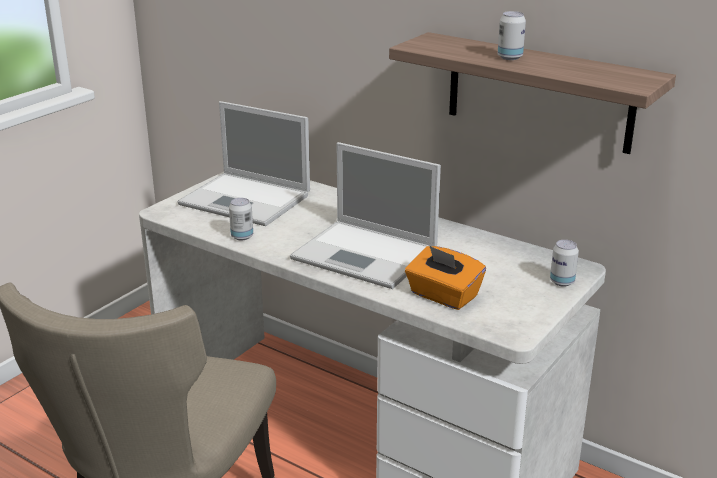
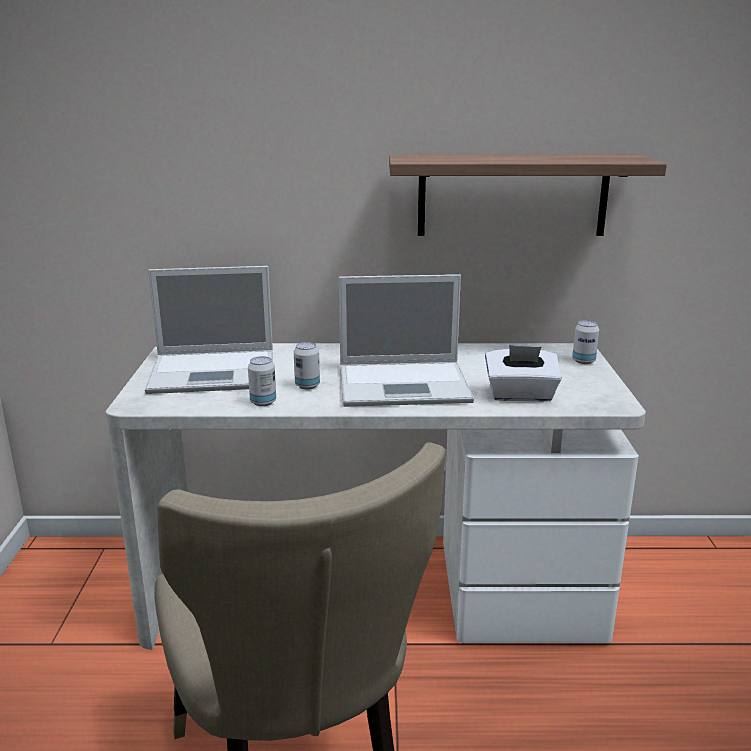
camera: 35 degrees left, 5 degrees down
(443, 296) = (520, 395): orange tissue box -> white tissue box
(510, 57) = (506, 158): can -> can (307, 386)

